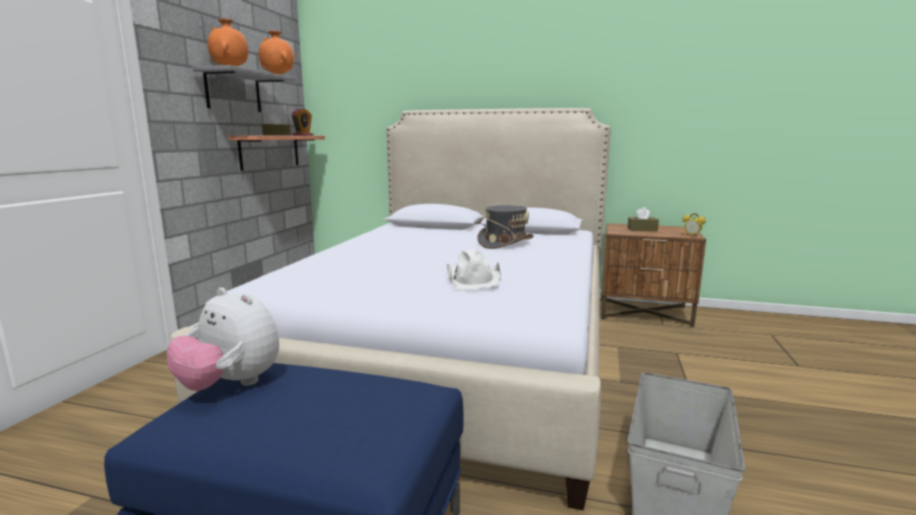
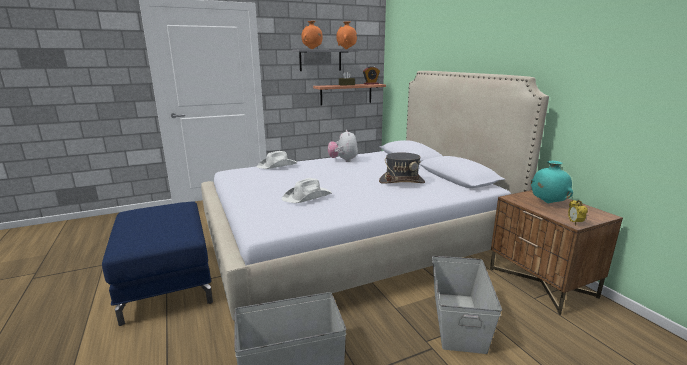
camera: 50 degrees right, 5 degrees up
(231, 385) = (165, 206): plush toy -> plush toy (343, 160)
(311, 263) = (277, 165): none -> white hat
(642, 229) = (547, 203): brown tissue box -> turquoise vase
(669, 364) = (457, 320): none -> grey storage box

